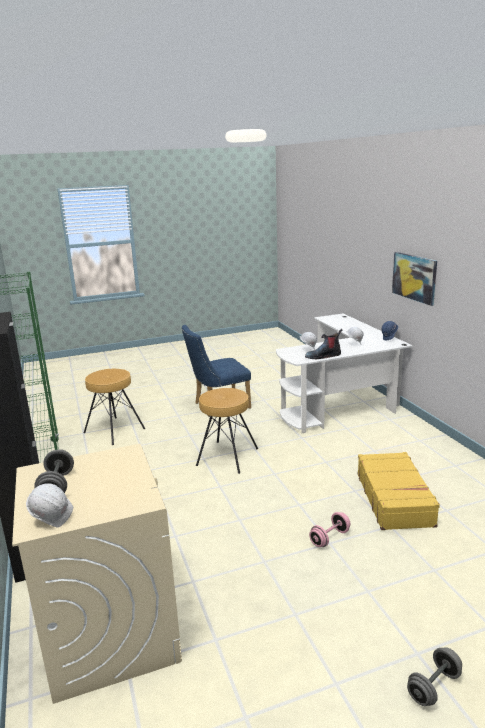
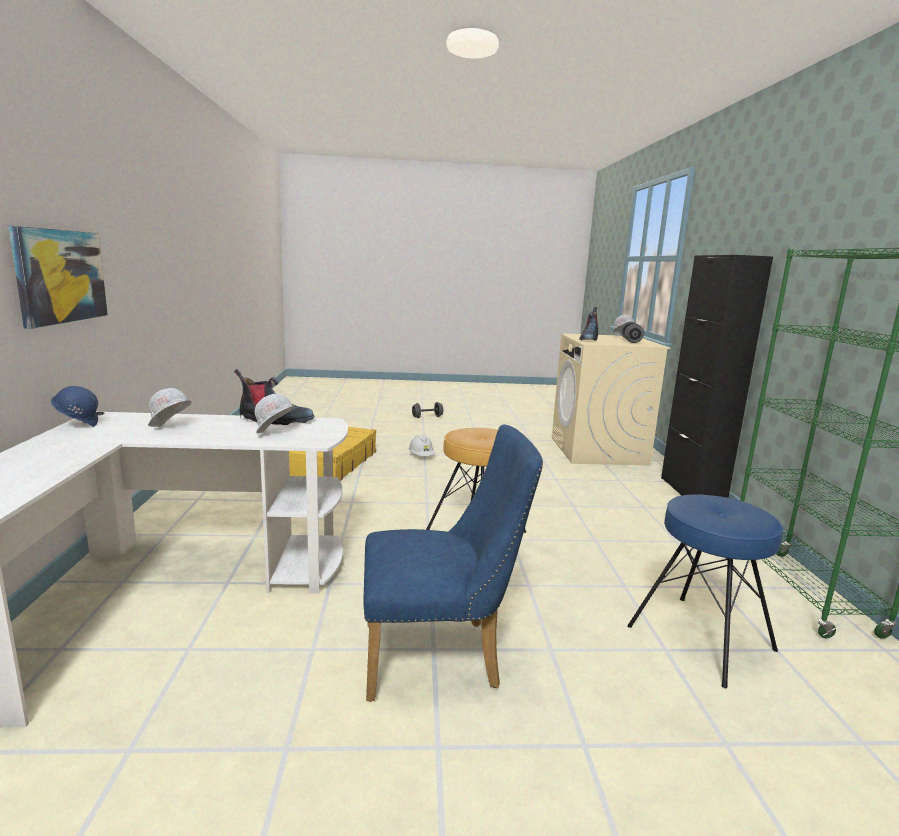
camera: 165 degrees left, 5 degrees down
(114, 430) = (700, 638): brown stool -> blue stool
(126, 471) = (589, 339): none -> boot
(329, 538) = (421, 456): pink dumbbell -> white hard hat

